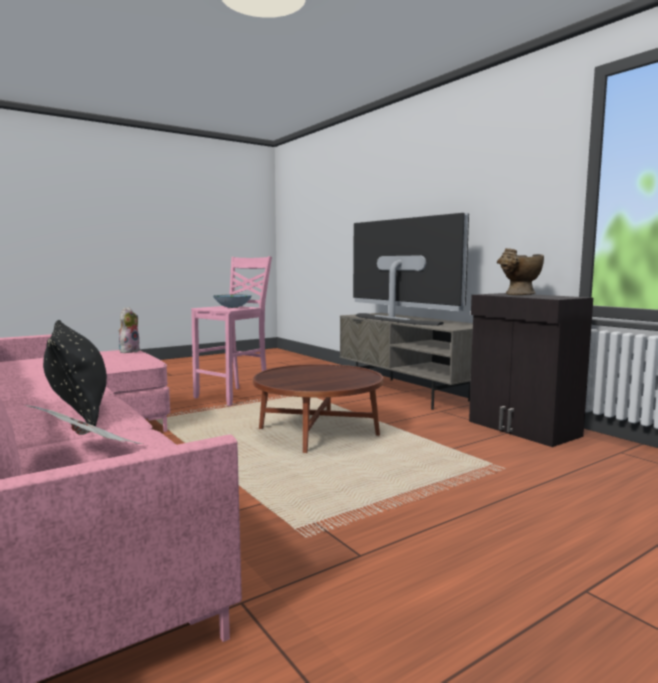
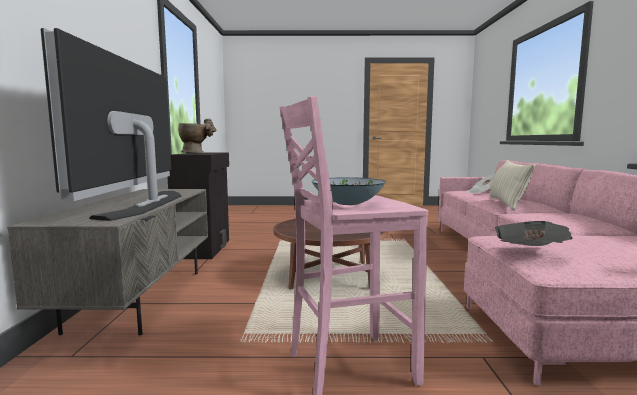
camera: 145 degrees left, 0 degrees up
(78, 408) = (507, 203): black pillow -> beige pillow
(129, 351) = (530, 253): plush toy -> newspaper

